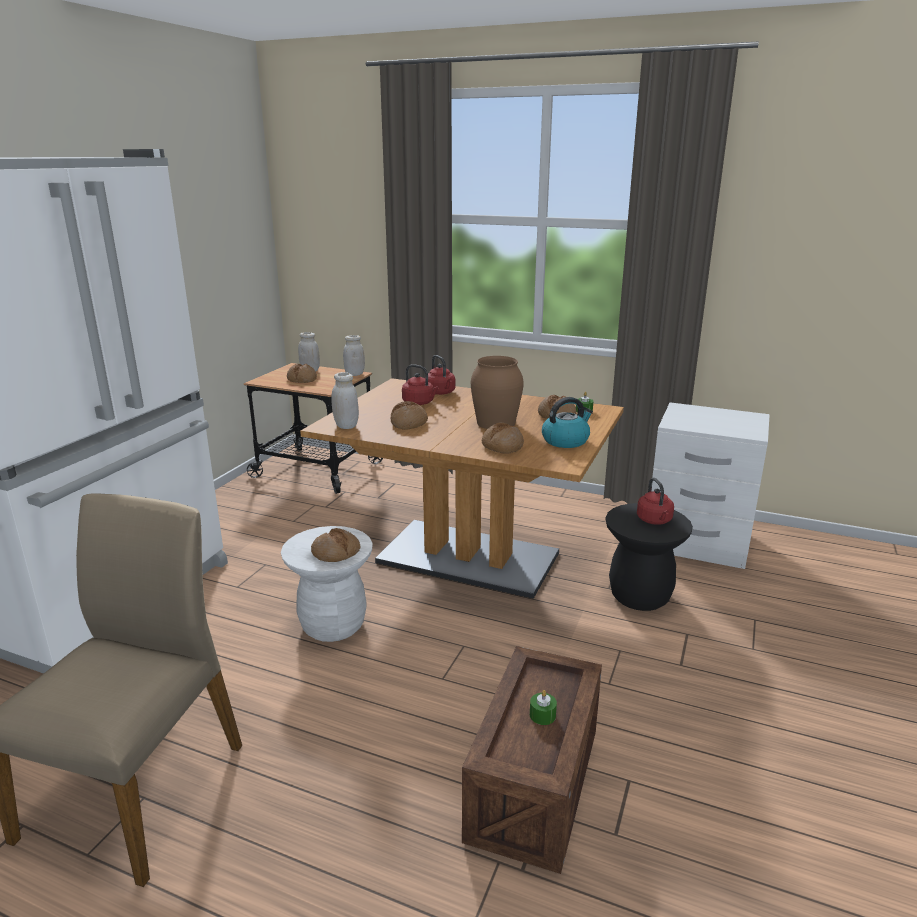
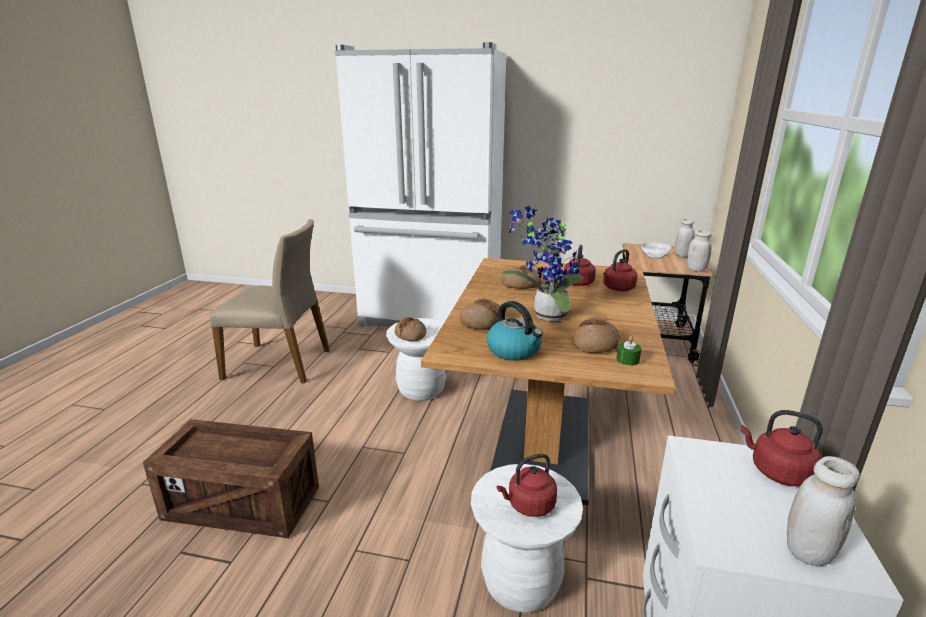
camera: 80 degrees right, 0 degrees up
(302, 379) = (654, 256): bread -> bowl
(346, 426) = (500, 267): white jar -> white jar (808, 551)
(495, 423) = (545, 316): brown vase -> potted plant
(542, 715) = (229, 451): green candle -> none
(639, 596) = (521, 583): black stool -> white stool
(689, 412) = (777, 472): none -> red kettle

